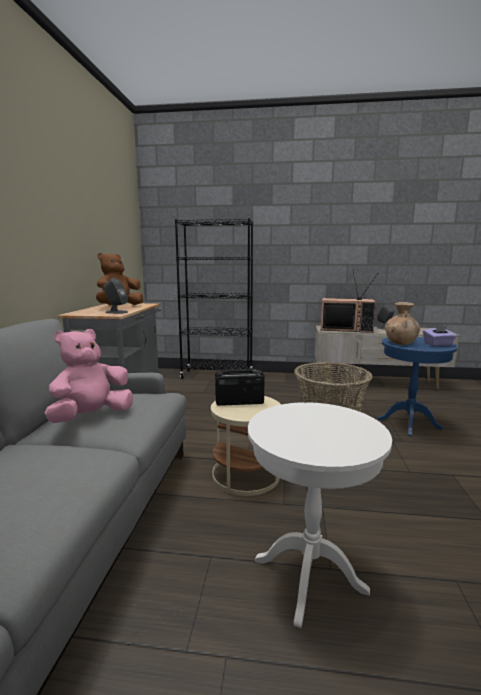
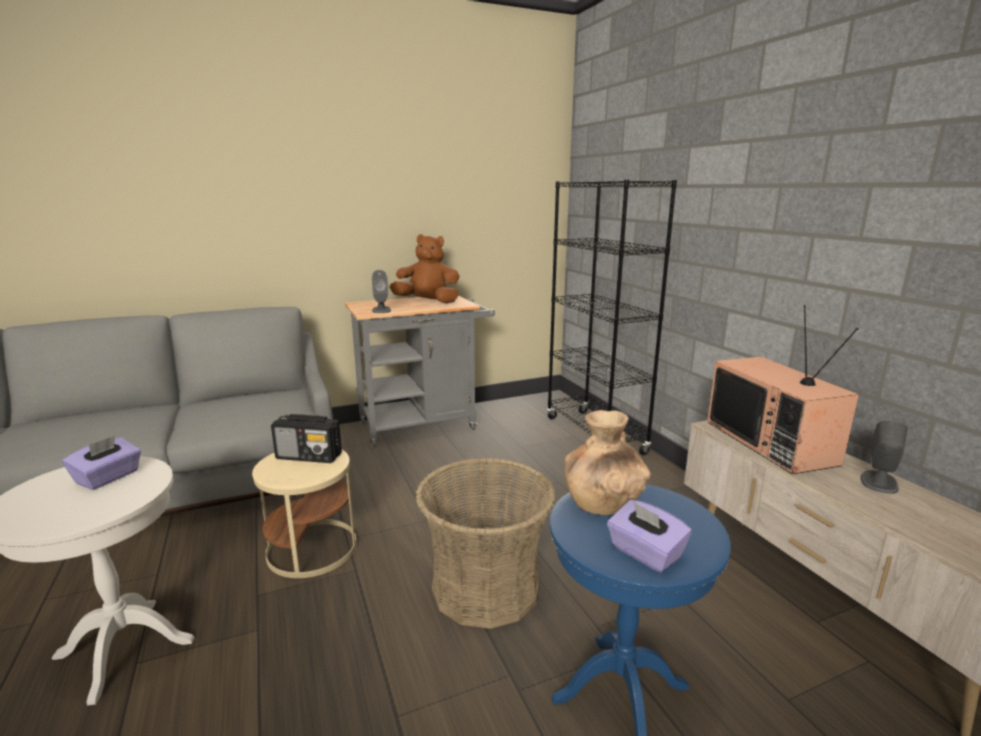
camera: 60 degrees right, 5 degrees up
(91, 416) = (219, 407): pink plush toy -> none
(239, 402) = (309, 456): radio -> radio turned 135 degrees clockwise
(297, 419) = (108, 478): none -> purple tissue box

